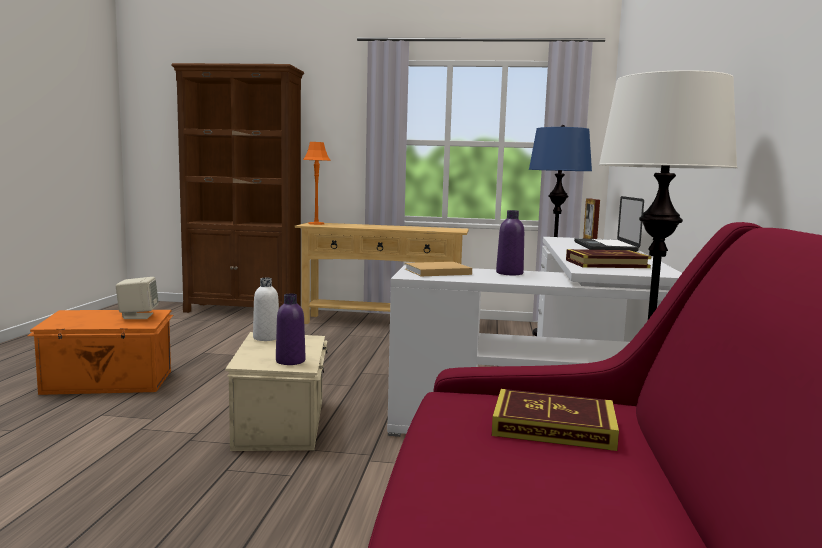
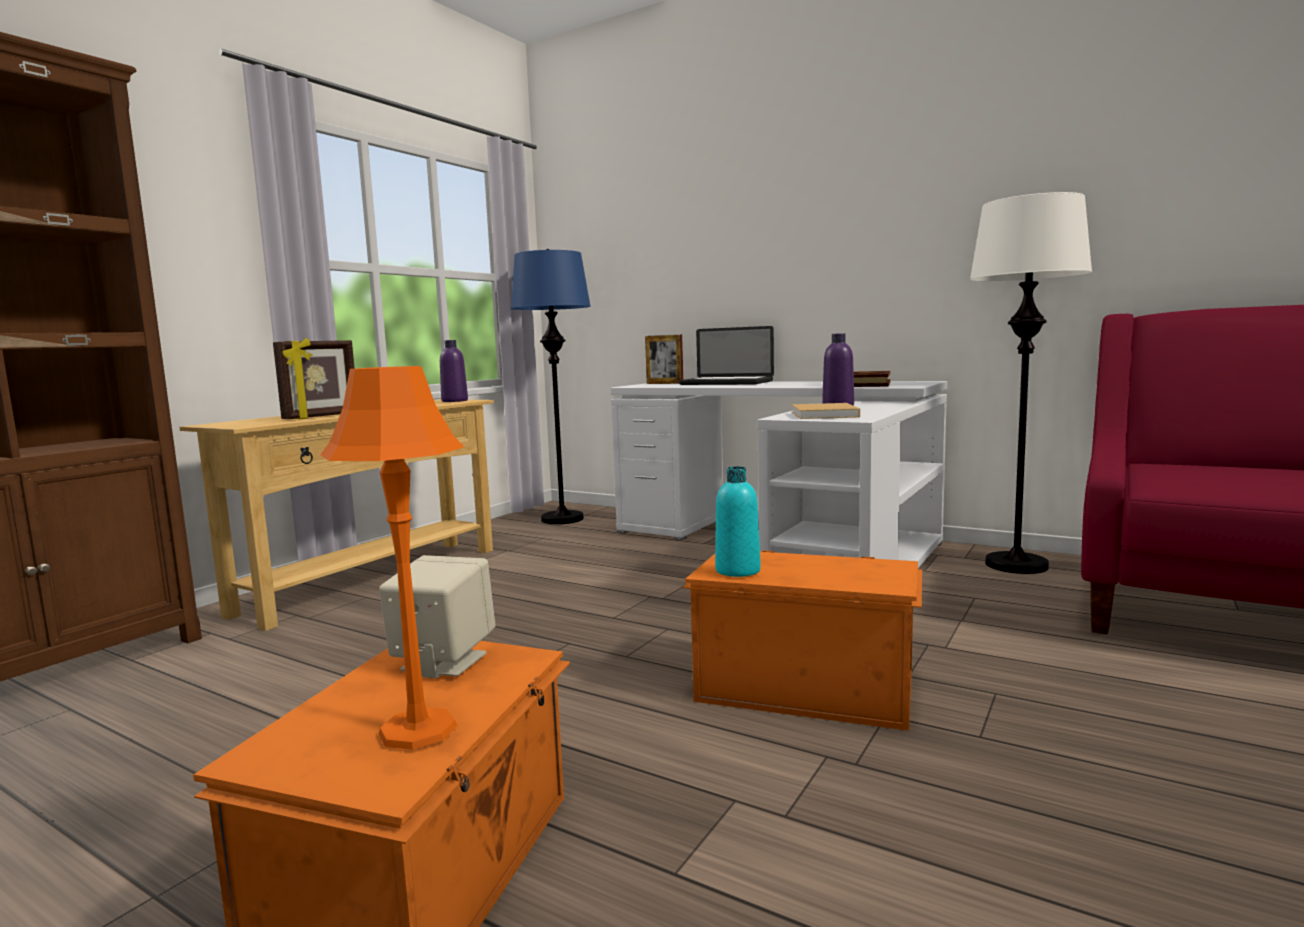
camera: 65 degrees left, 0 degrees up
(266, 338) = (737, 570): white bottle -> turquoise bottle
(282, 423) = (804, 685): beige storage box -> orange storage box
(290, 361) = (872, 566): purple bottle -> purple bottle (454, 401)
(316, 224) = (234, 423): orange table lamp -> orange table lamp (418, 729)
(349, 226) = (322, 416): none -> picture frame
(553, 426) = (1228, 474): book -> none

